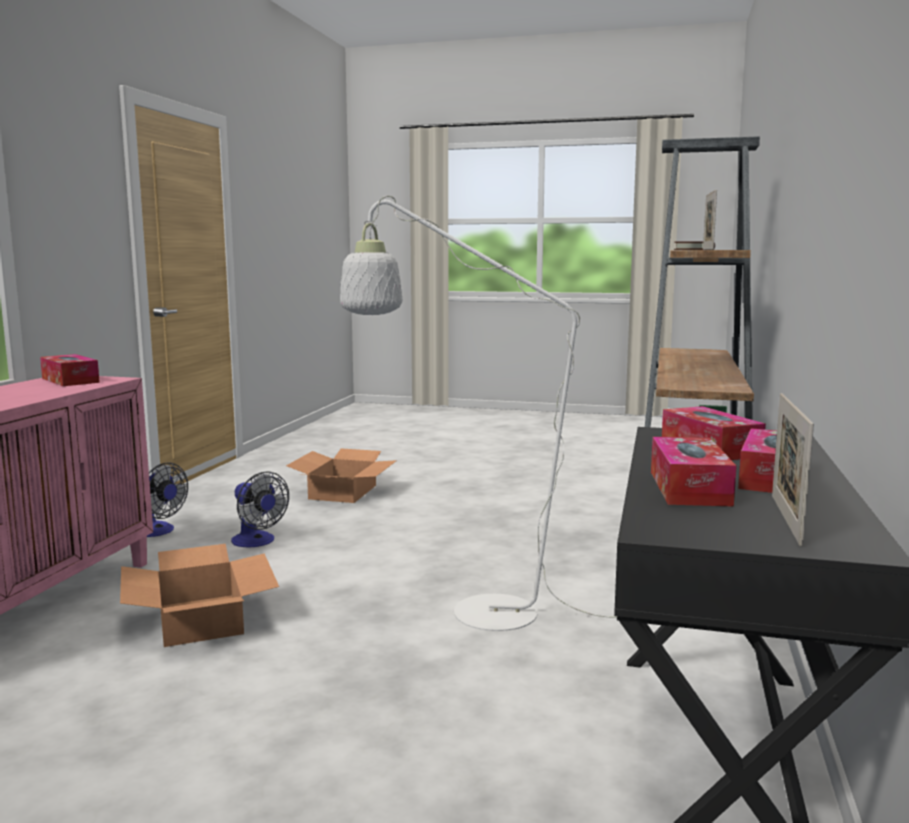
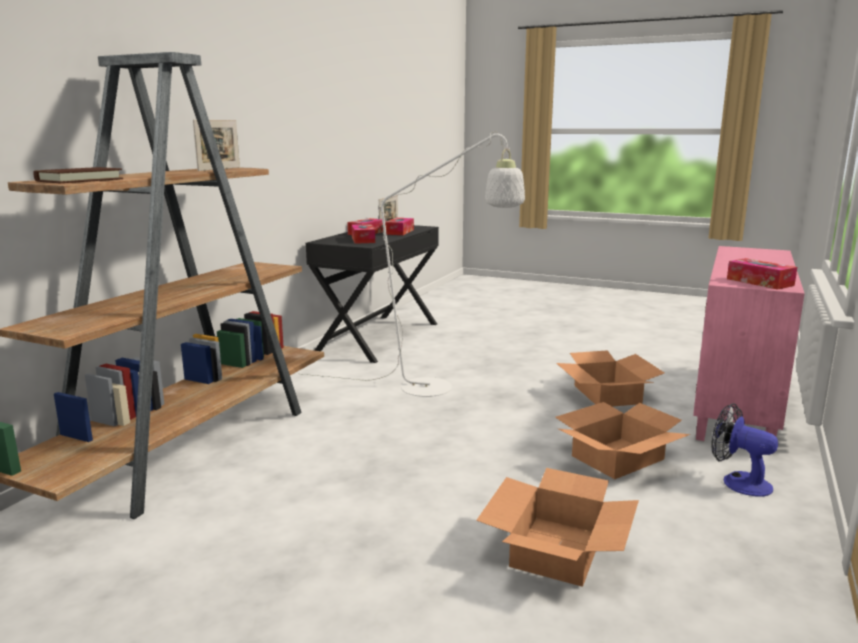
camera: 170 degrees left, 5 degrees up
(257, 542) = (617, 457): fan -> cardboard box

